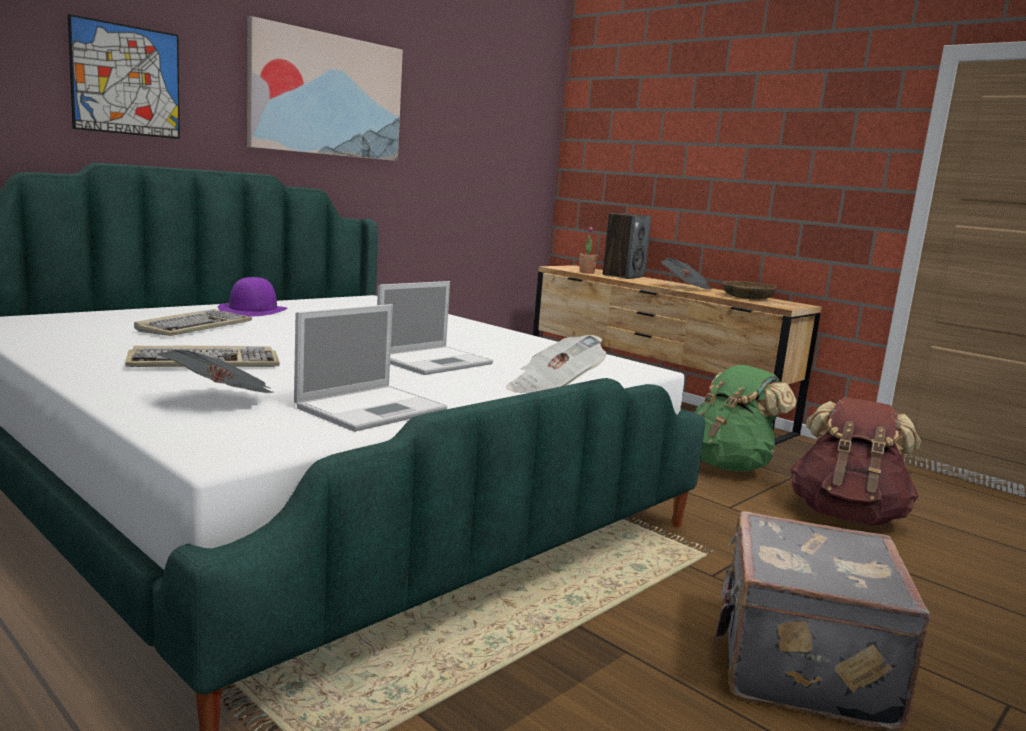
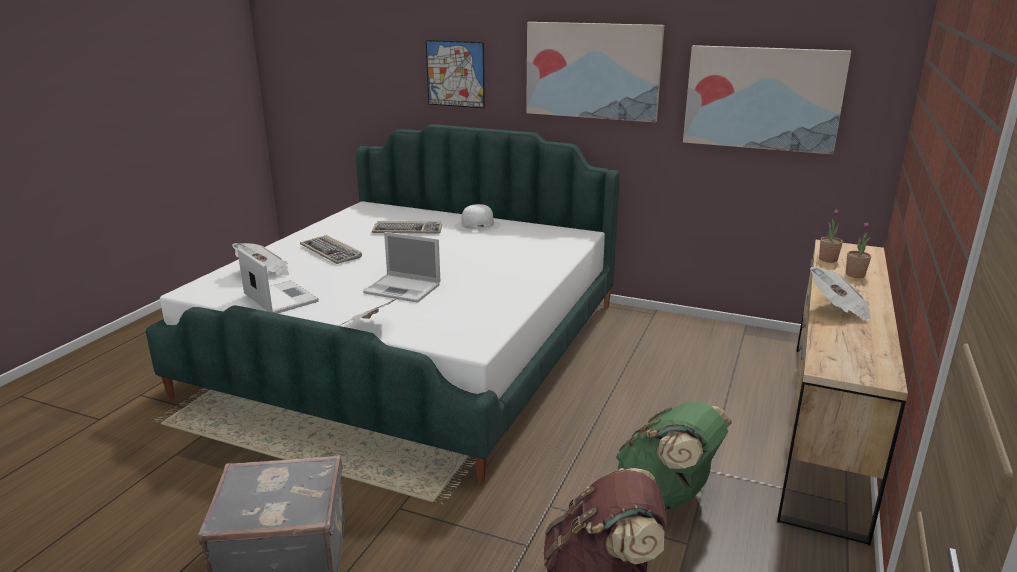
camera: 70 degrees right, 10 degrees up
(253, 310) = (477, 226): purple hat -> white hat
(373, 408) = (280, 298): laptop -> laptop turned 150 degrees counterclockwise
(475, 137) = (762, 98): none -> picture
(623, 276) = (855, 275): speaker -> potted plant
(747, 297) = (857, 344): brown bowl -> none

